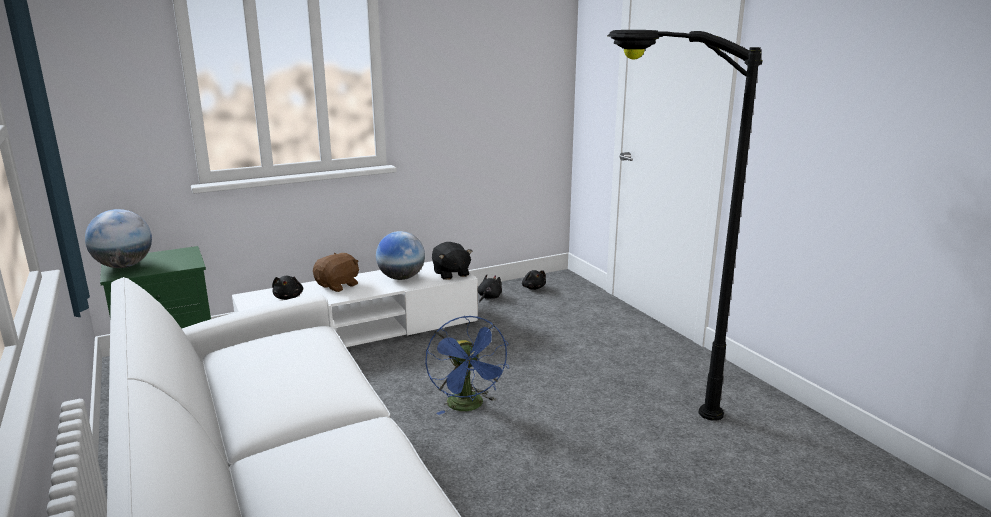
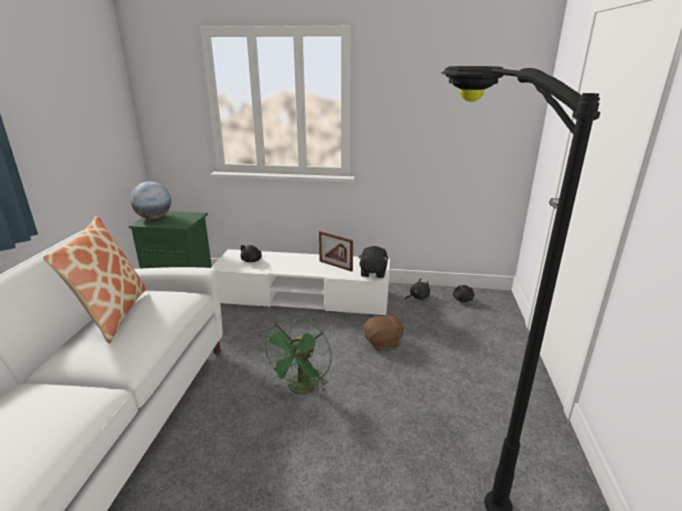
camera: 35 degrees right, 5 degrees up
(259, 366) = (113, 314): none -> pillow
(338, 285) = (290, 260): brown plush toy -> brown plush toy (383, 342)
(401, 278) = (335, 266): globe -> picture frame
(469, 406) = (301, 389): blue fan -> green fan

